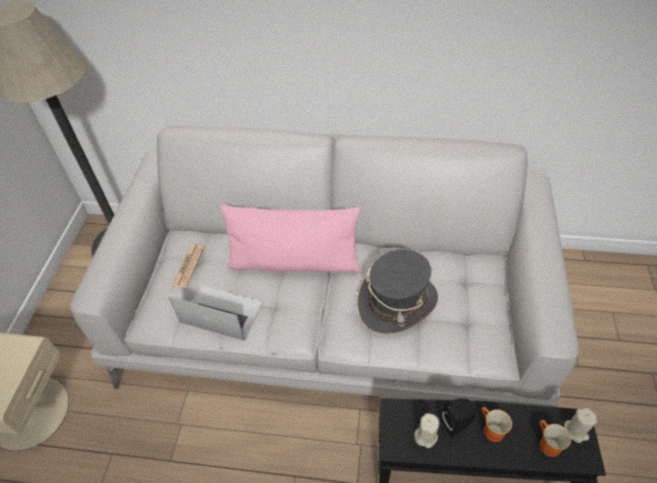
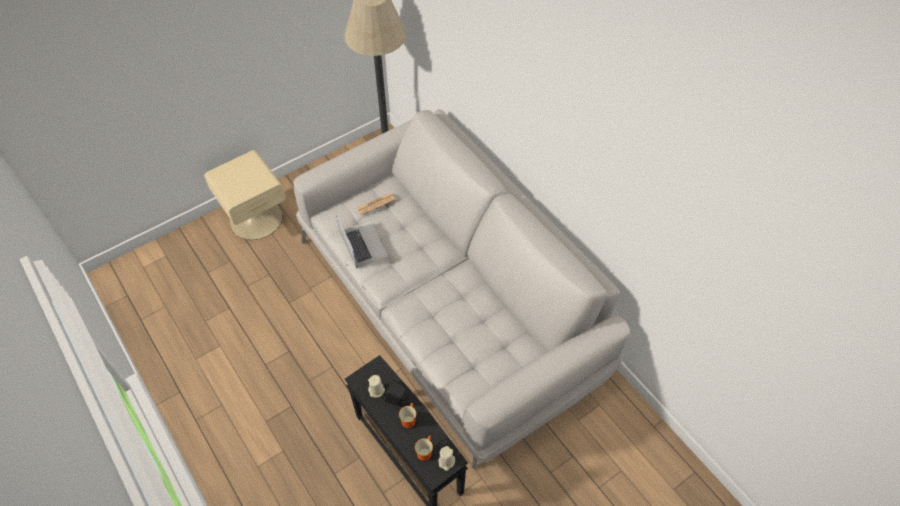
camera: 45 degrees right, 5 degrees up
(294, 262) = (429, 250): pink pillow -> none
(397, 302) = (451, 320): grey hat -> none

